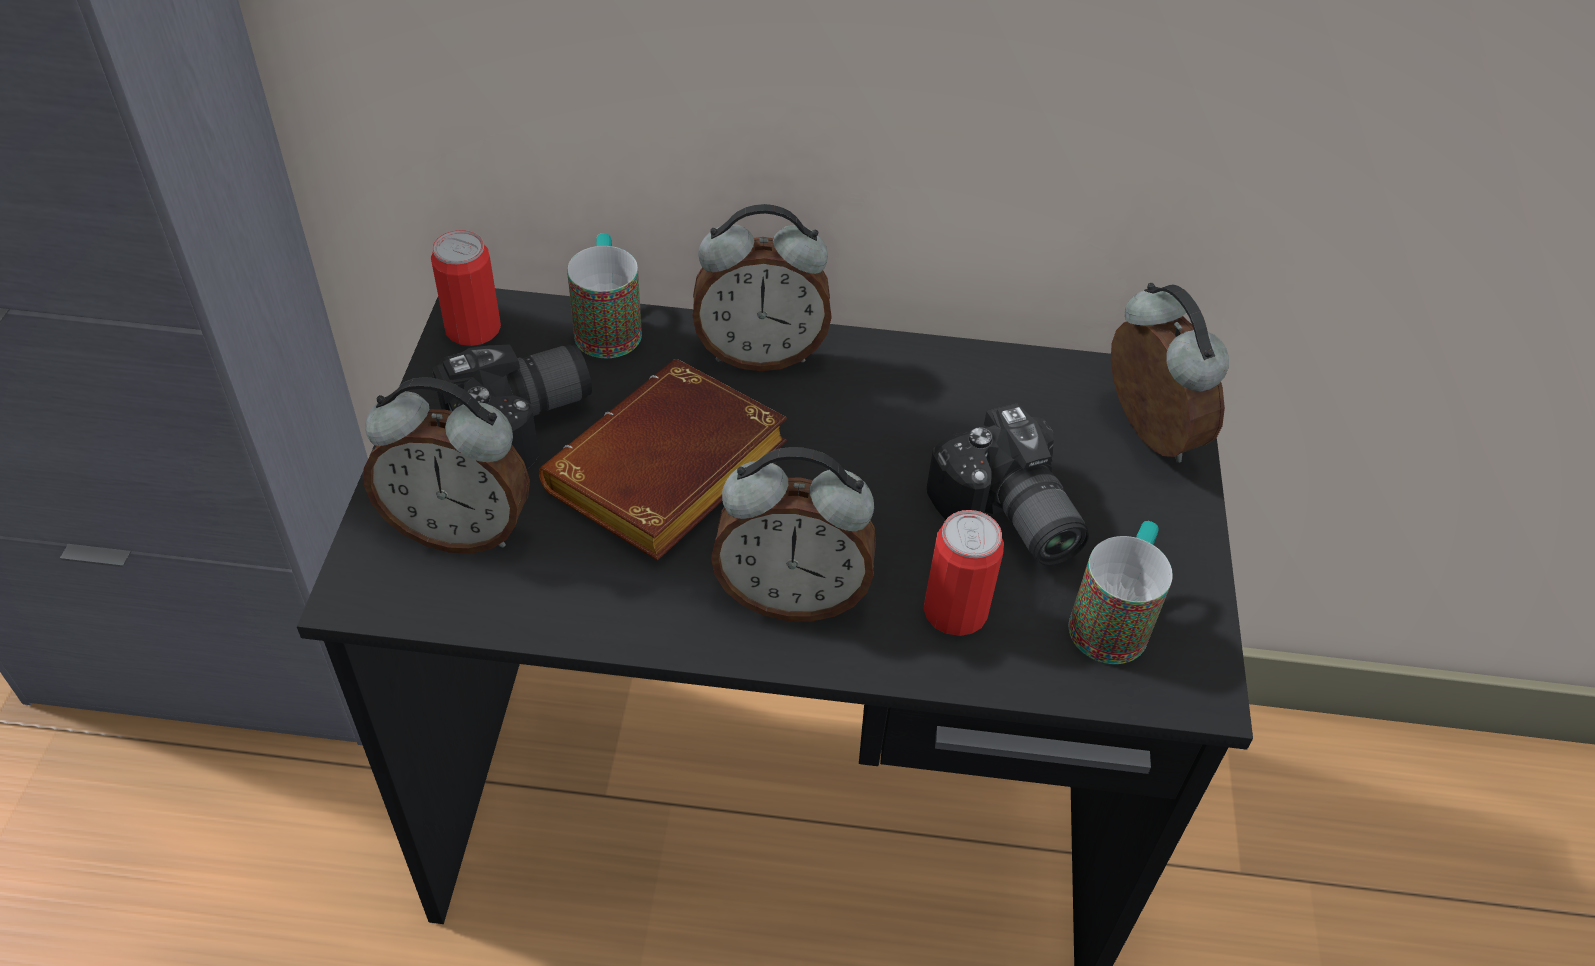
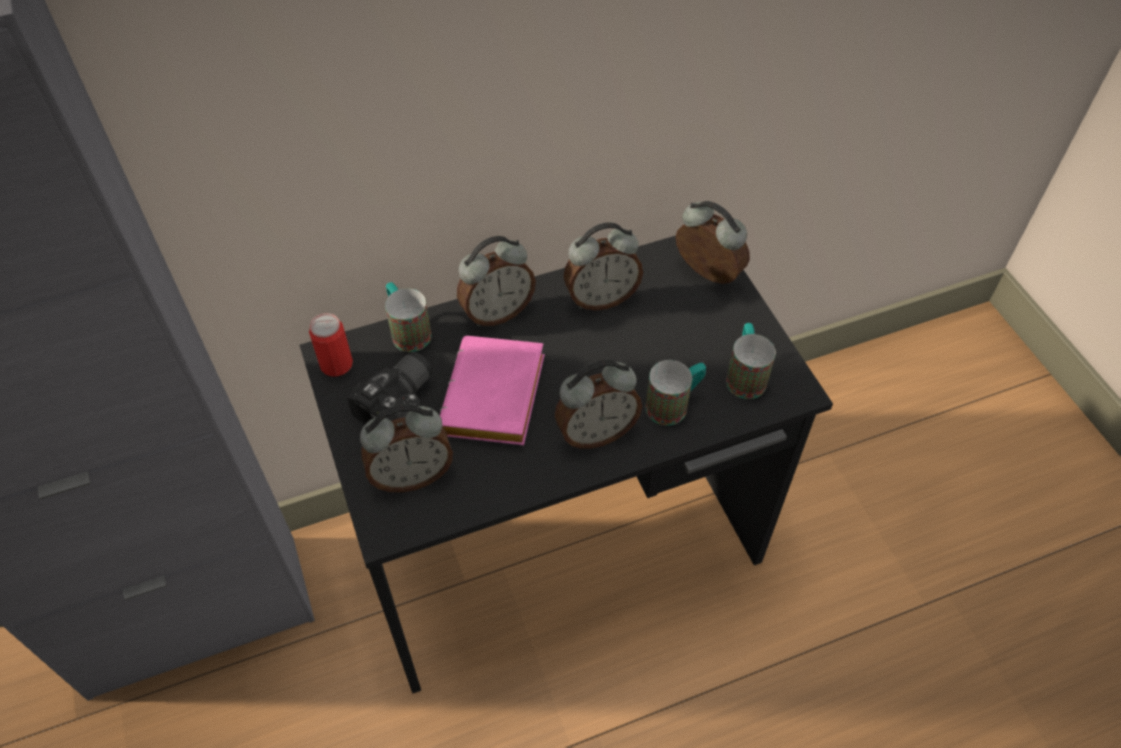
camera: 25 degrees left, 5 degrees up
(667, 477) = (496, 400): brown book -> pink book
(940, 398) = (601, 298): none -> alarm clock
(955, 611) = (674, 404): can -> mug
(1006, 519) = (669, 348): camera -> none

